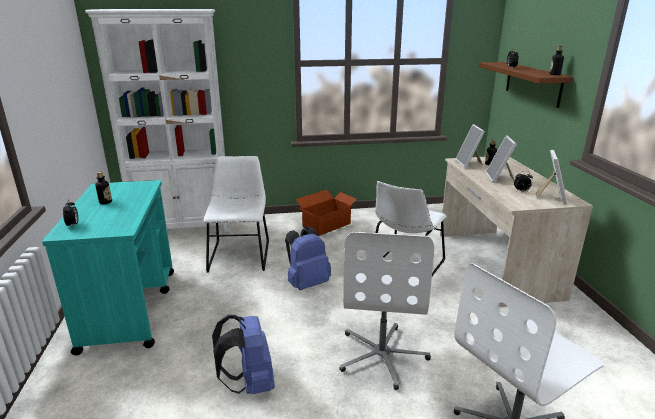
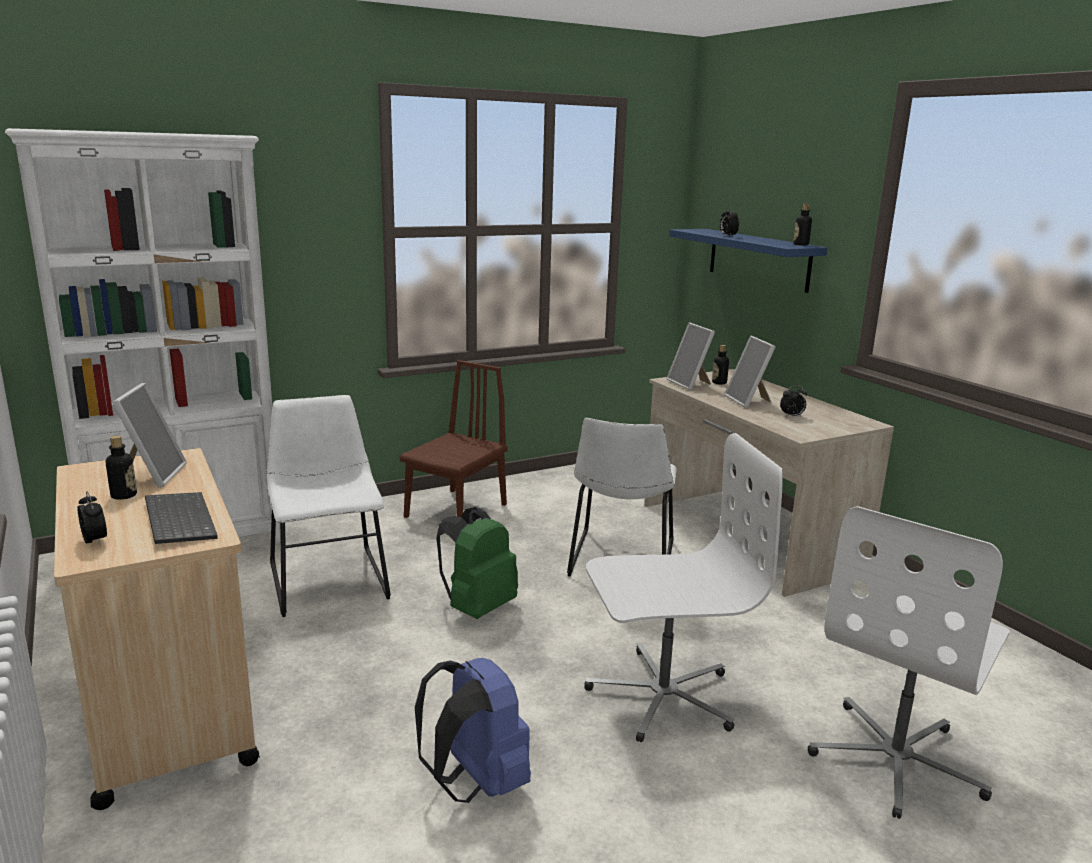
camera: 20 degrees left, 5 degrees down
(117, 218) = (177, 520): none -> keyboard
(130, 308) = (166, 704): turquoise cart -> beige cart
(307, 283) = (477, 608): blue backpack -> green backpack
(327, 225) = (456, 510): cardboard box -> brown chair
(382, 355) = (661, 695): white office chair -> white office chair turned 90 degrees counterclockwise
(533, 83) = (758, 259): brown shelf -> blue shelf
(551, 197) = (835, 420): picture frame -> picture frame (152, 475)

